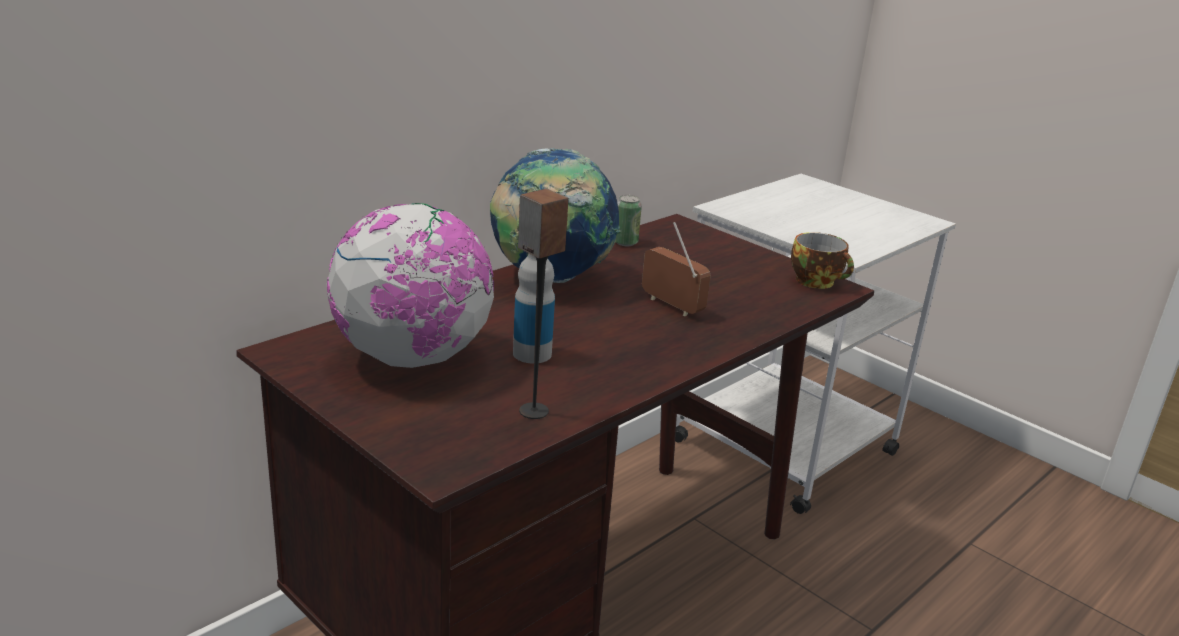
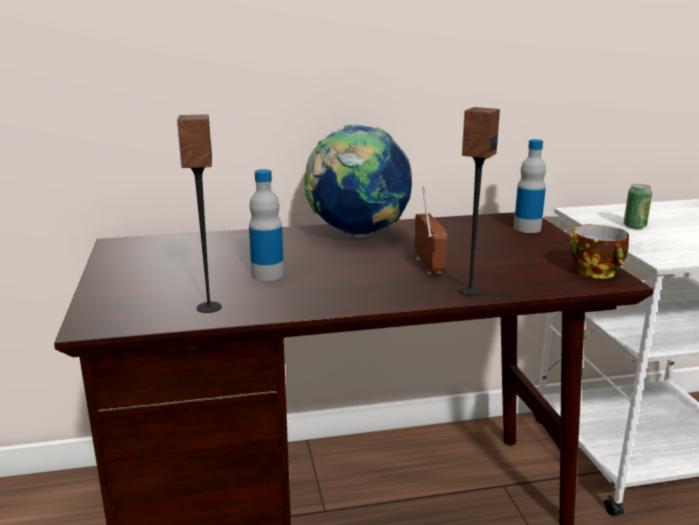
camera: 35 degrees right, 5 degrees down
(413, 358) = (186, 261): globe -> none
(625, 242) = (455, 222): can -> can (634, 226)
(700, 238) = (527, 228): none -> bottle
(743, 327) = (469, 291): none -> speaker

